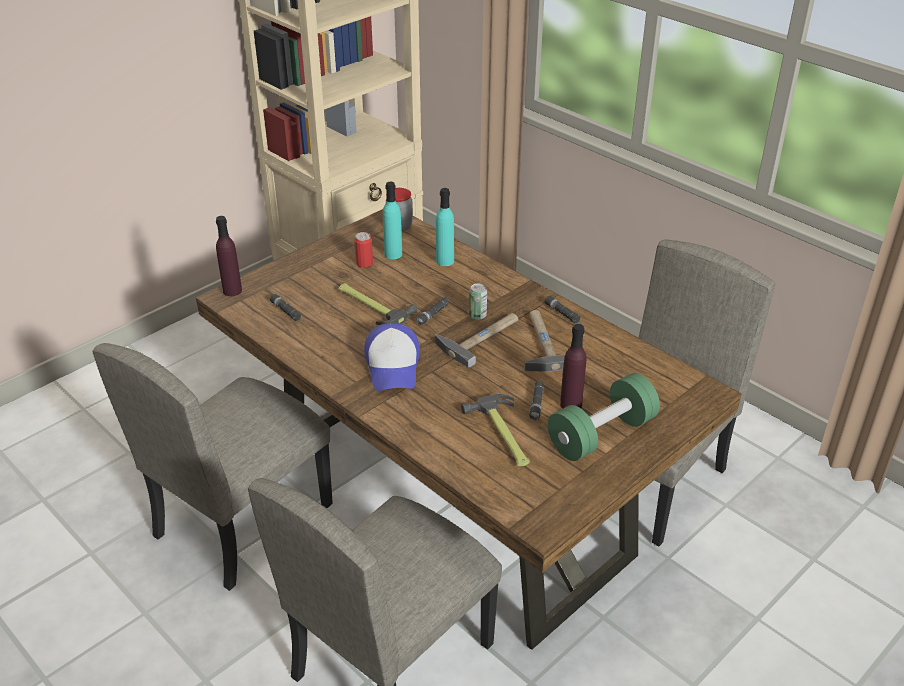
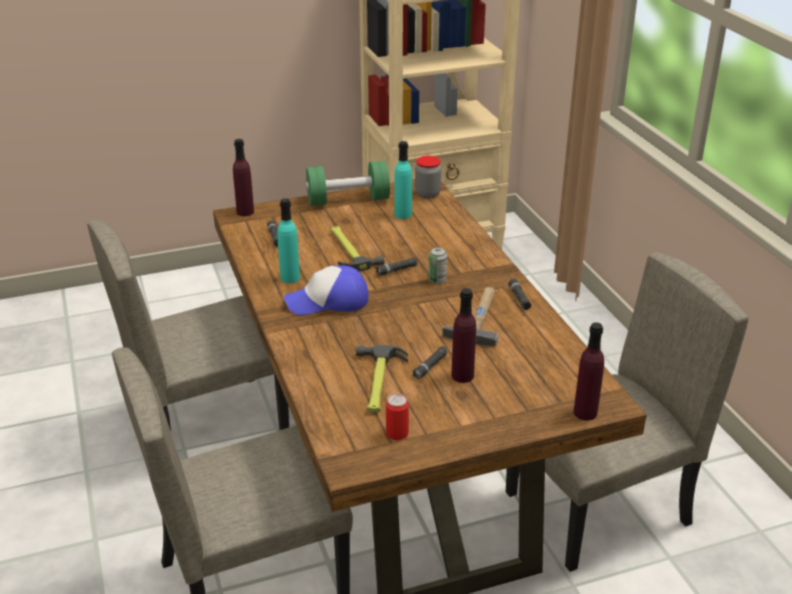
camera: 25 degrees right, 5 degrees down
(364, 263) = (371, 216): can -> can (397, 433)
(393, 366) = (328, 301): cap -> cap turned 60 degrees clockwise
(445, 261) = (445, 230): turquoise bottle -> turquoise bottle (290, 278)
(481, 338) = (425, 299): hammer -> none
(601, 434) = (470, 409): green dumbbell -> green dumbbell (348, 200)
(694, 407) = (585, 412): none -> purple bottle

